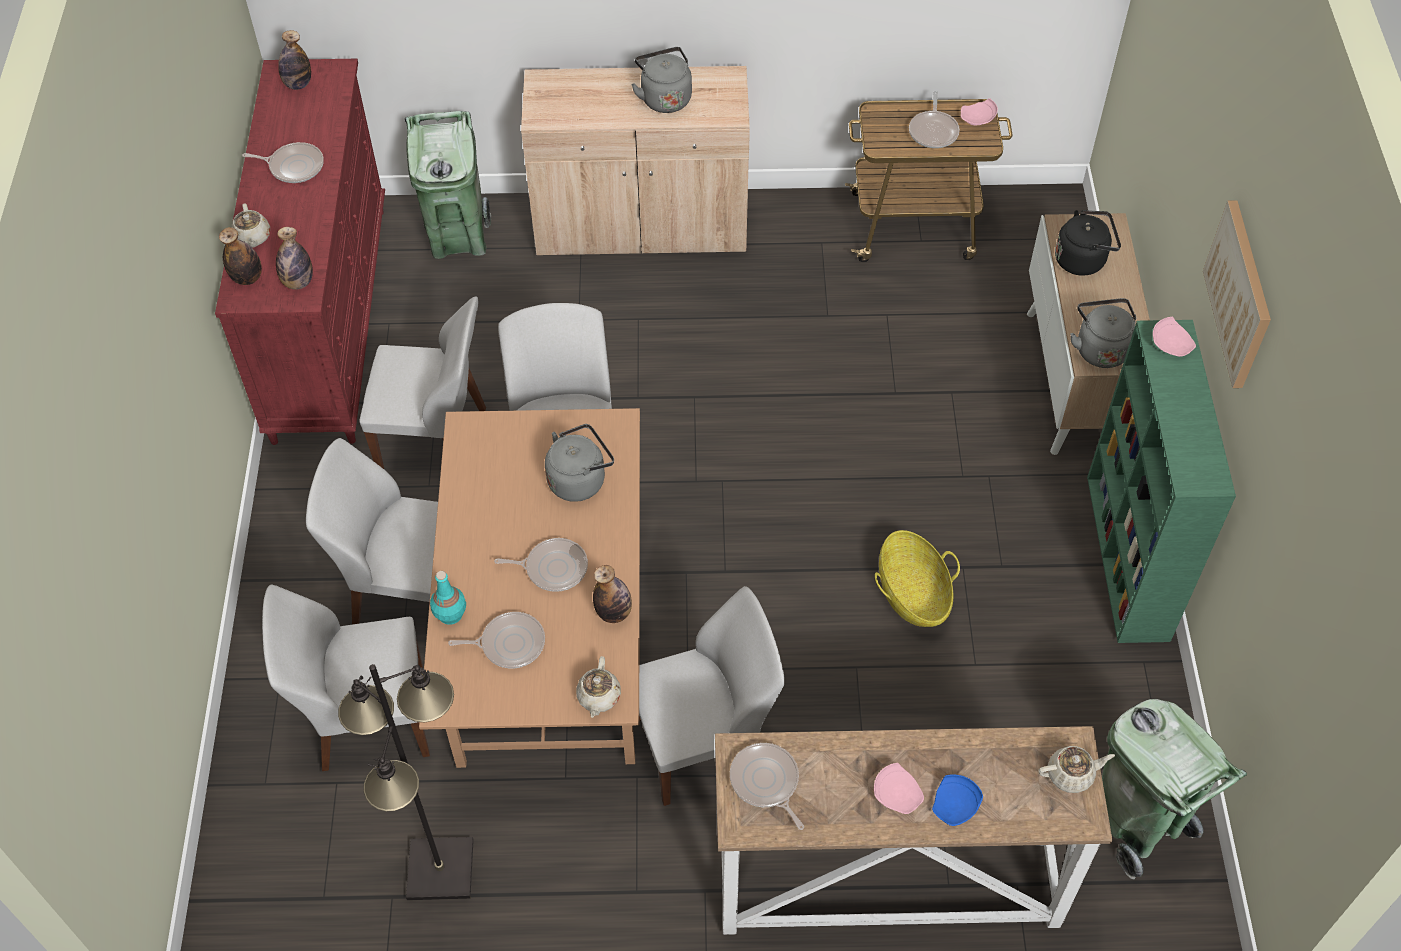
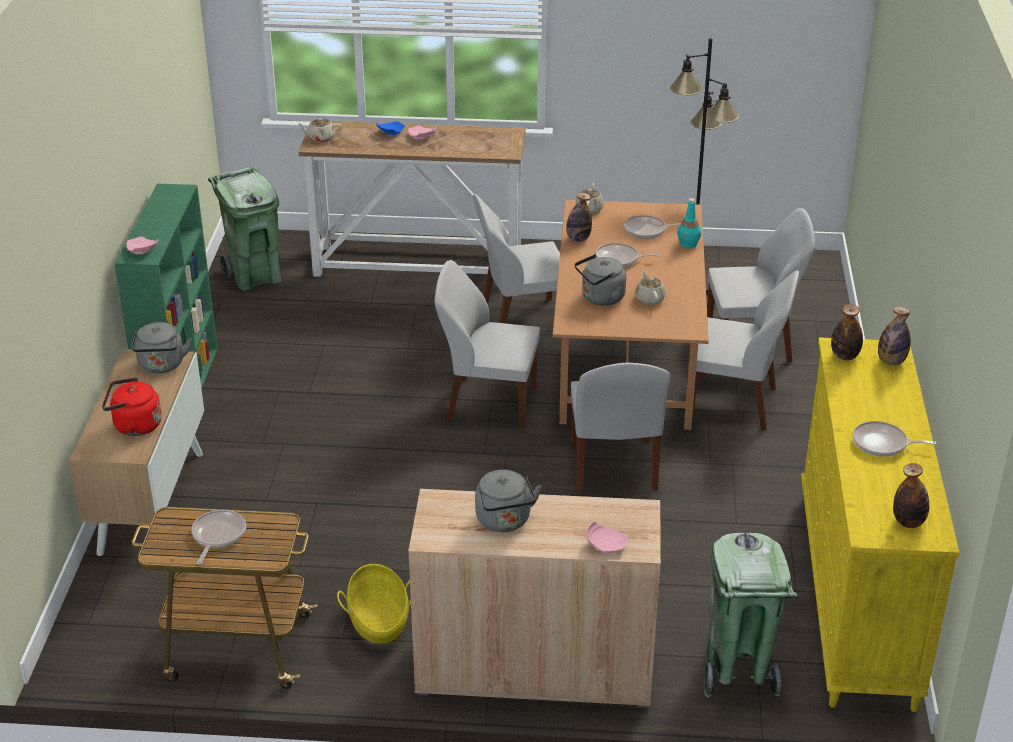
camera: 175 degrees left, 20 degrees down
(252, 238) = (899, 390): beige teapot -> beige teapot (649, 298)
(330, 320) = (856, 597): red dresser -> yellow dresser
(436, 441) = (731, 494): white chair -> white chair (489, 403)
(766, 782) = (494, 143): frying pan -> none
(912, 593) = (353, 381): basket -> basket (378, 621)
(978, 119) = (164, 544): pink plate -> pink plate (605, 544)
(1083, 259) = (134, 426): black kettle -> red kettle
(1239, 294) = (110, 164): picture -> none

